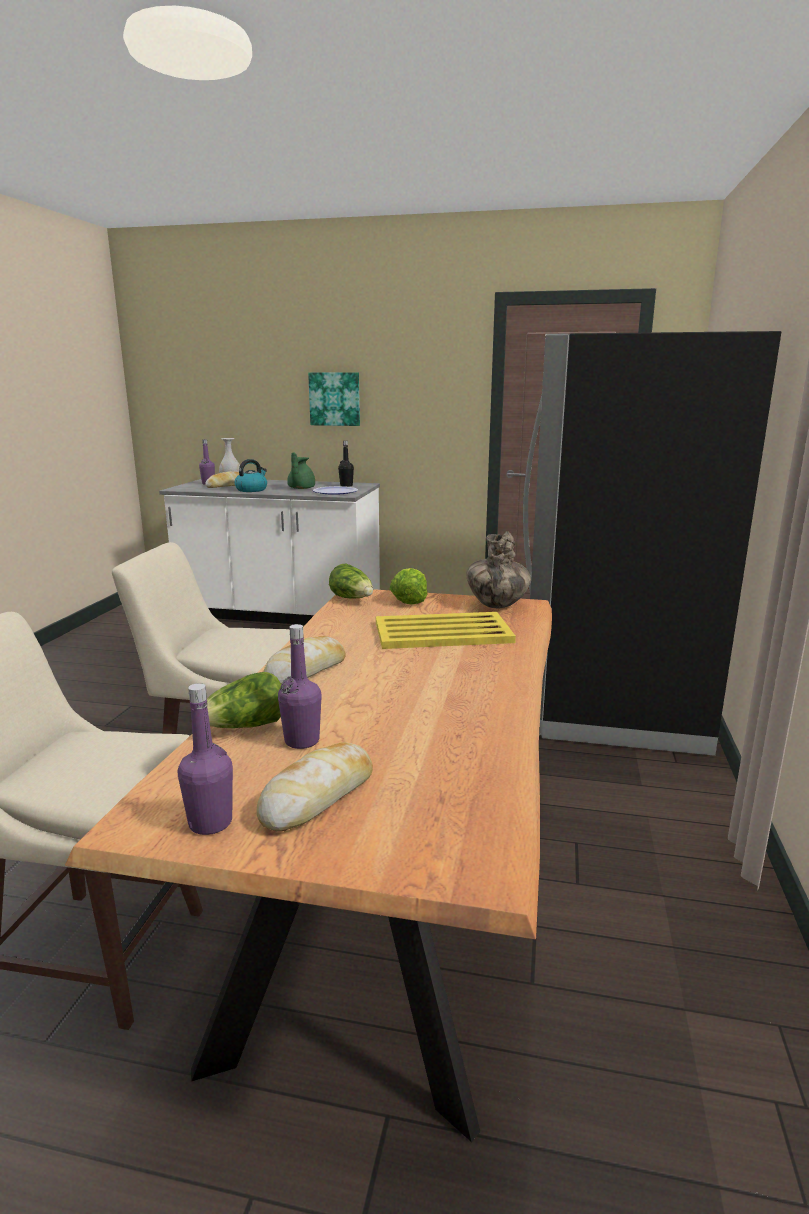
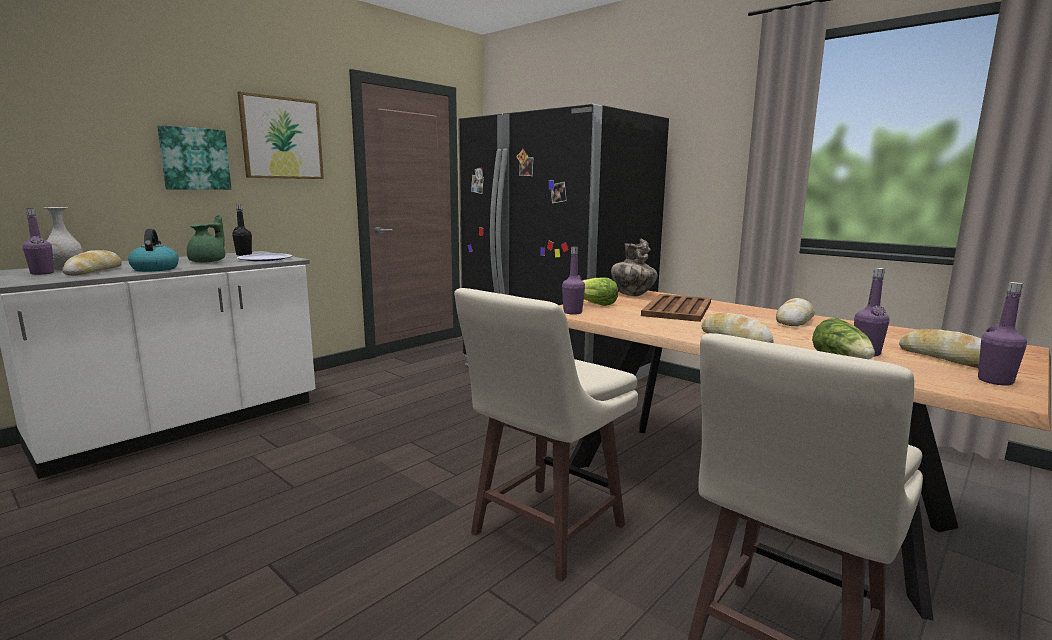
camera: 60 degrees left, 5 degrees down
(300, 488) = (209, 261): green teapot -> green teapot turned 120 degrees counterclockwise
(353, 599) = (572, 312): lettuce -> purple bottle
(411, 375) = (282, 138): none -> picture
(444, 632) = (678, 309): yellow tray -> brown tray
(462, 694) = (795, 321): none -> bread

